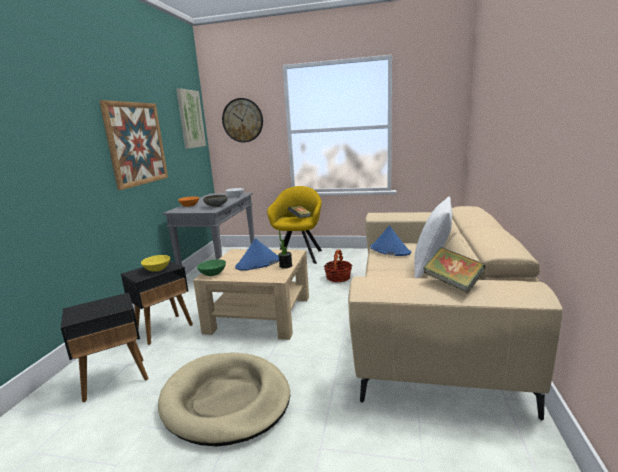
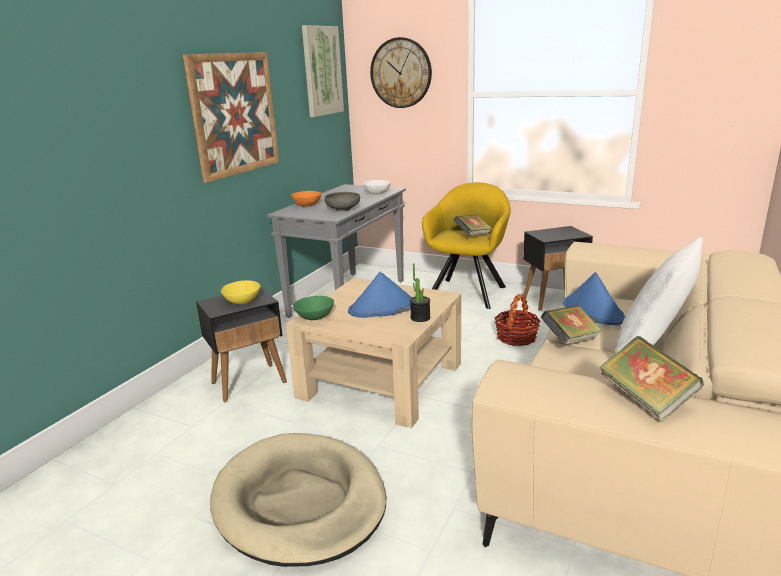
camera: 15 degrees right, 5 degrees up
(116, 379) = (174, 443): black side table -> black side table (554, 300)
(383, 267) = (570, 340): none -> book

